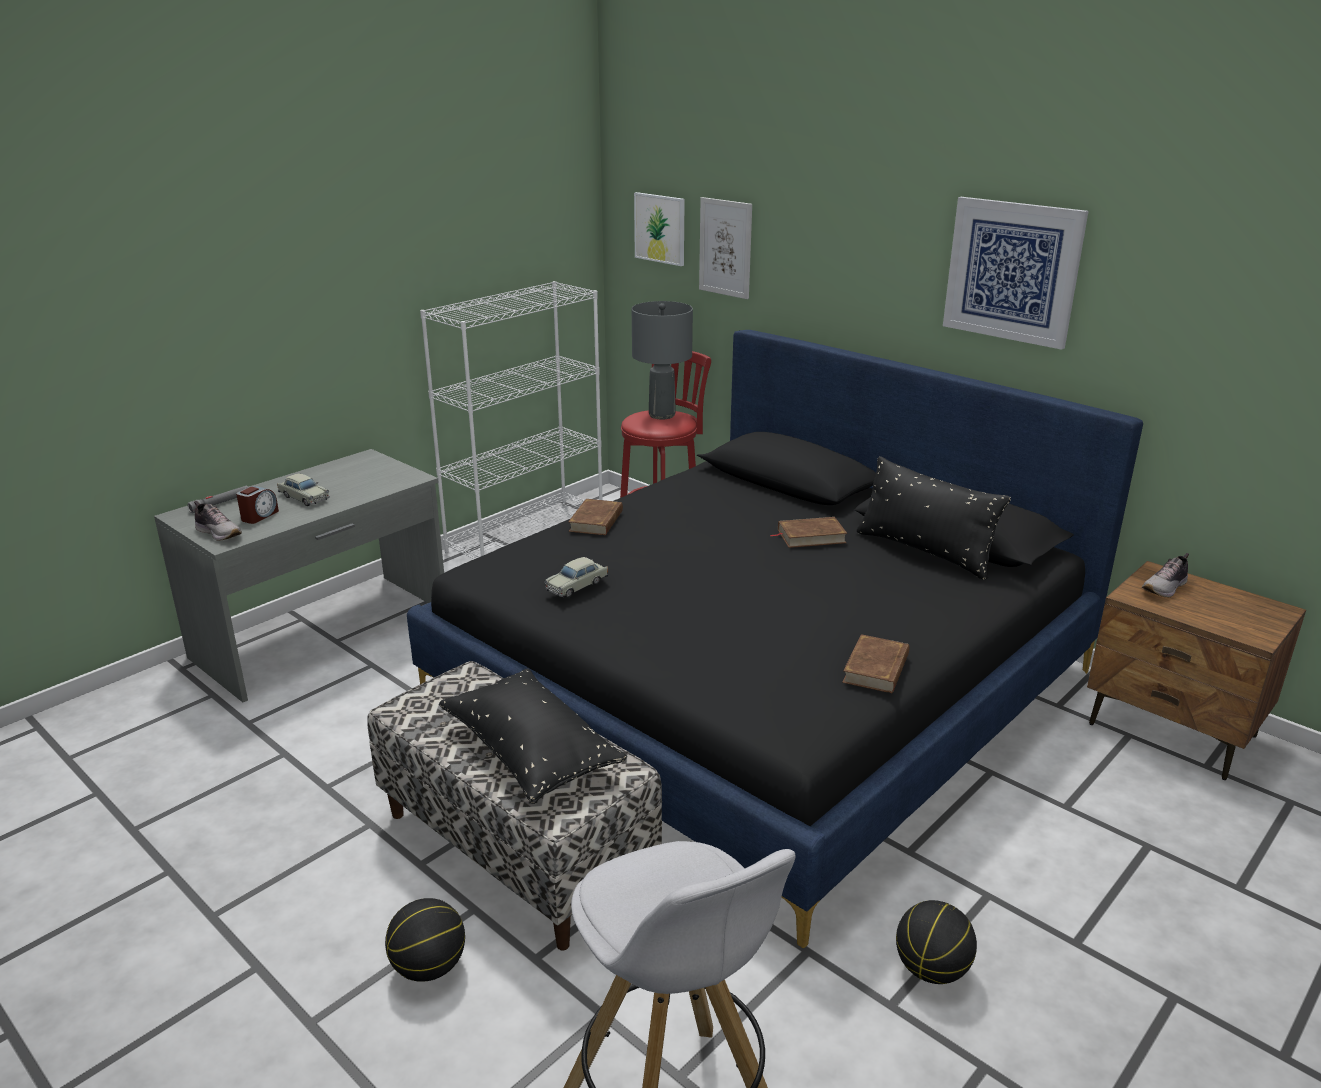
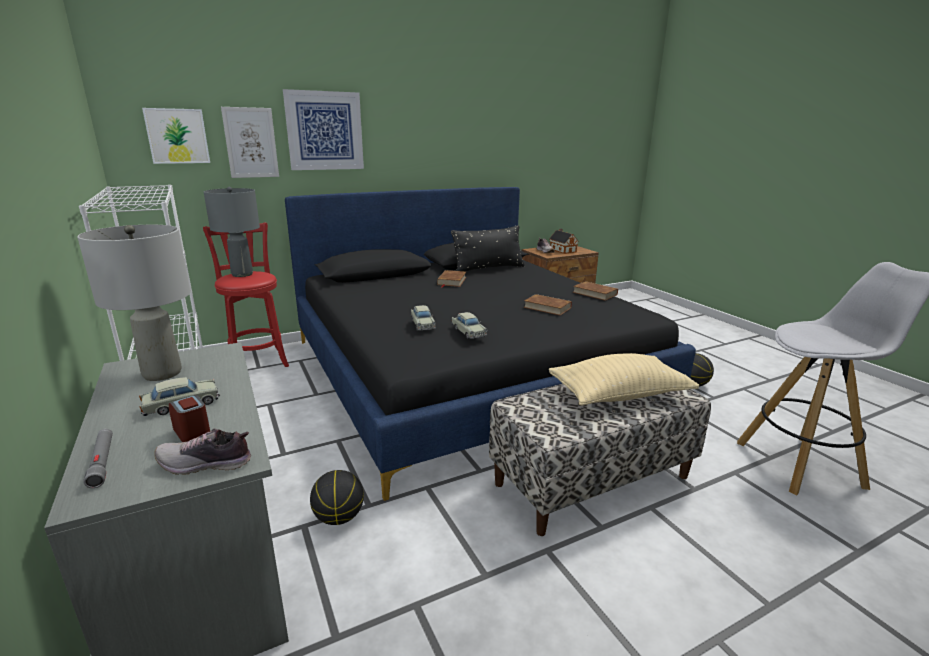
camera: 70 degrees left, 5 degrees down
(219, 533) = (206, 464): shoe -> shoe turned 150 degrees counterclockwise
(357, 473) = (163, 373): none -> grey table lamp
(428, 967) = (706, 535): basketball -> basketball (338, 517)
(531, 753) = (619, 395): black pillow -> beige pillow
(585, 553) = (422, 324): none -> beige toy car
(596, 521) = (371, 318): brown book -> brown book (547, 307)
(1012, 271) = (447, 130): picture -> picture (325, 131)
(1212, 605) = (562, 250): none -> toy house

